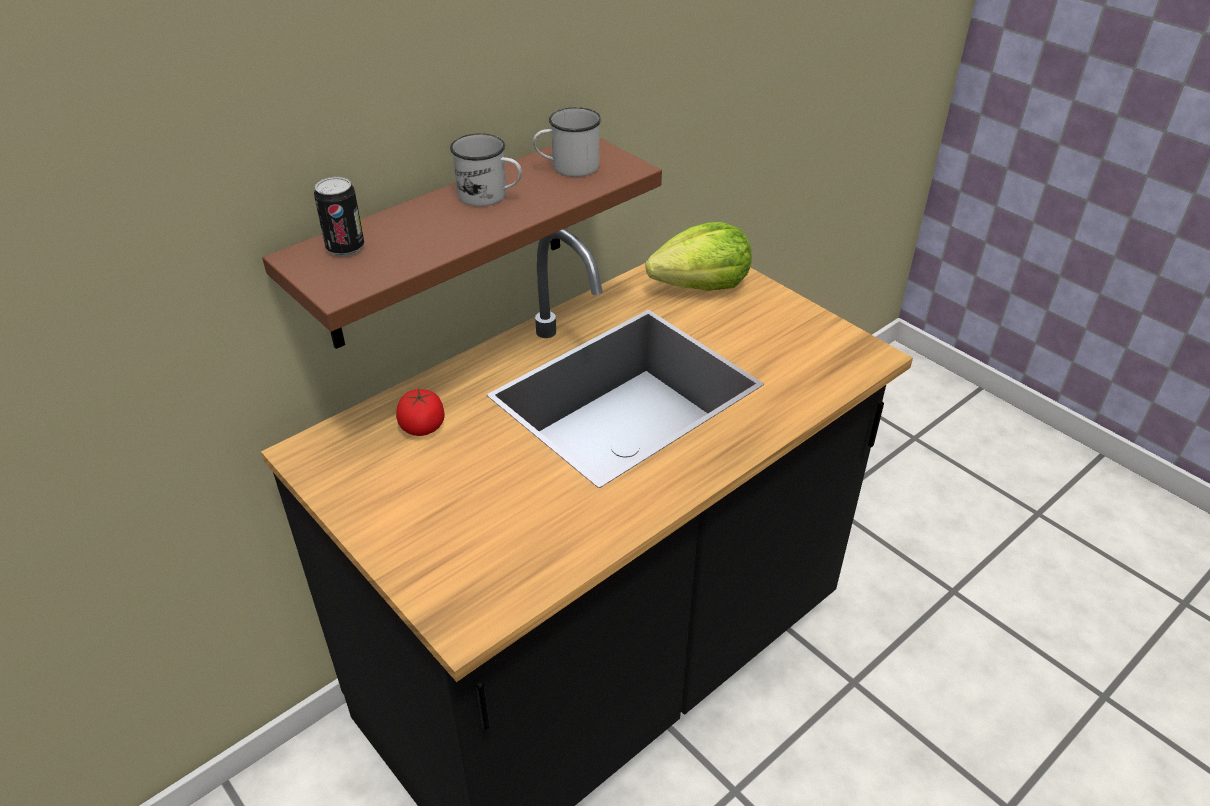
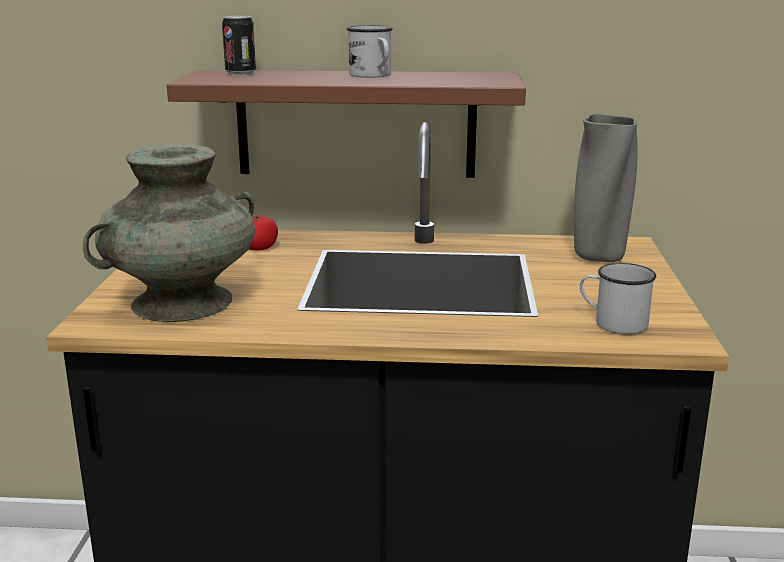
camera: 45 degrees right, 20 degrees down
(493, 544) = (181, 303): none -> turquoise vase
(567, 167) = (457, 77): white mug -> white mug (612, 322)
(702, 285) = (598, 257): lettuce -> grey vase

